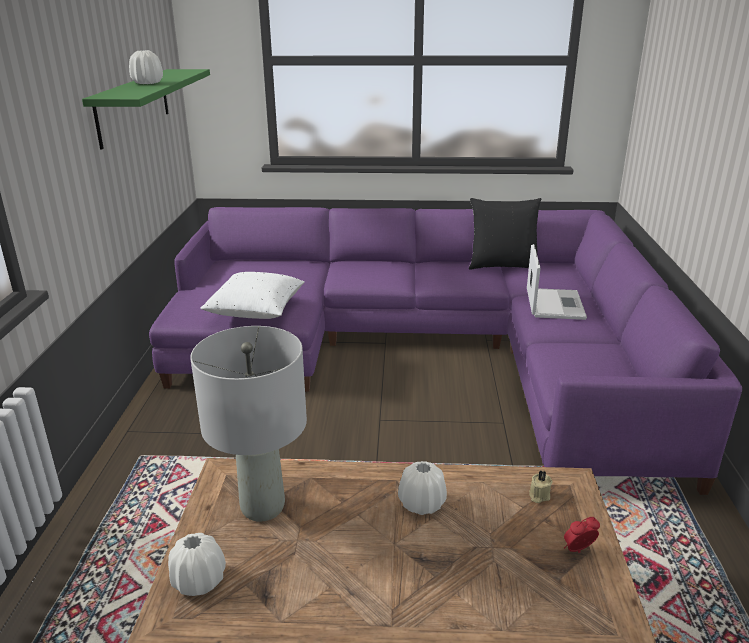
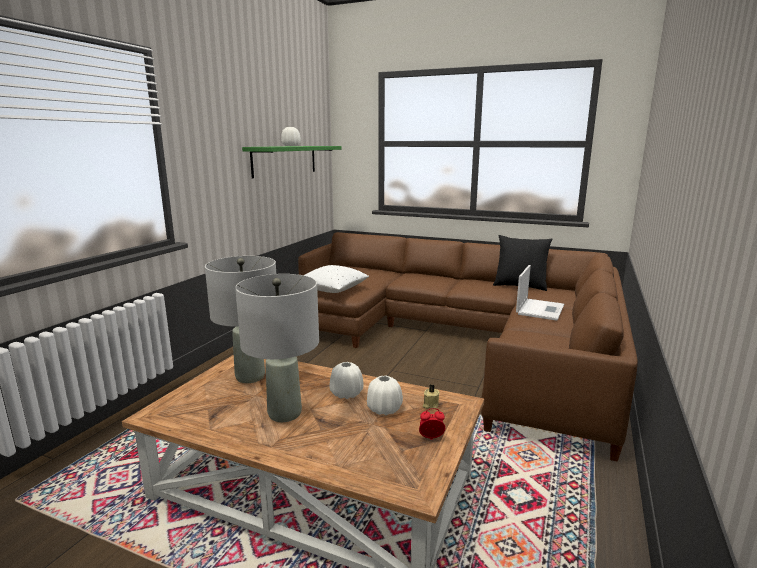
camera: 20 degrees right, 10 degrees down
(199, 581) = (184, 402): white vase -> white vase (384, 409)
(366, 561) = (285, 413): none -> grey table lamp
(428, 350) = (453, 338): purple sofa -> brown sofa

